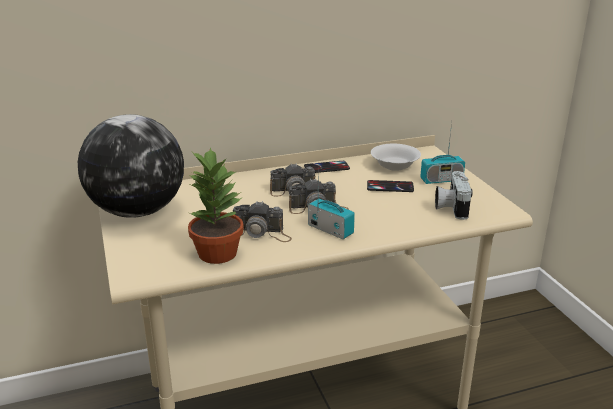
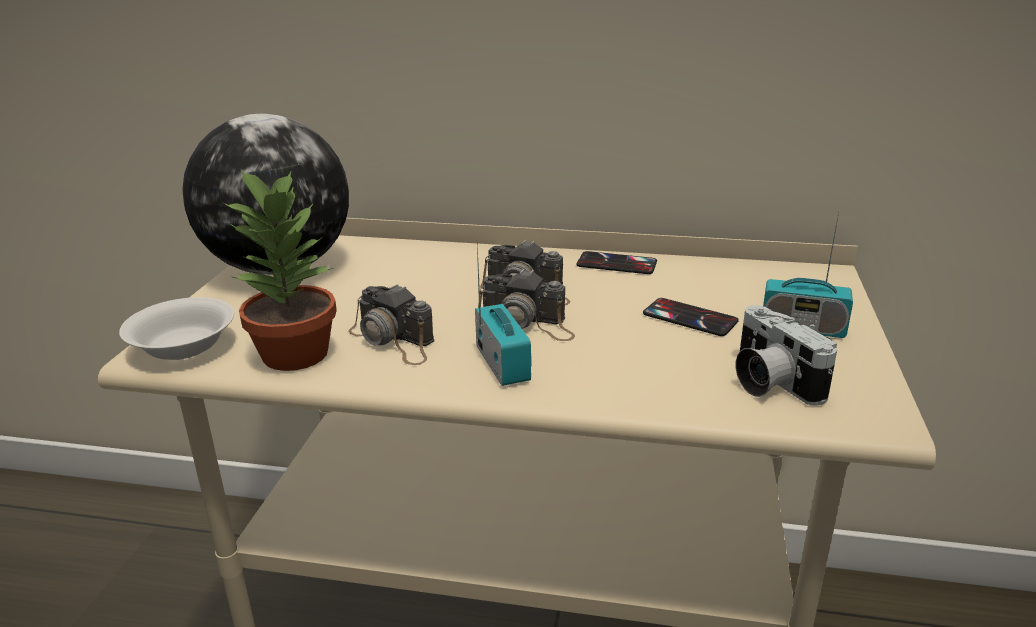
camera: 30 degrees right, 0 degrees up
(395, 165) = (740, 285): white bowl -> white bowl (185, 347)
(450, 207) = (768, 381): camera -> camera turned 60 degrees counterclockwise

